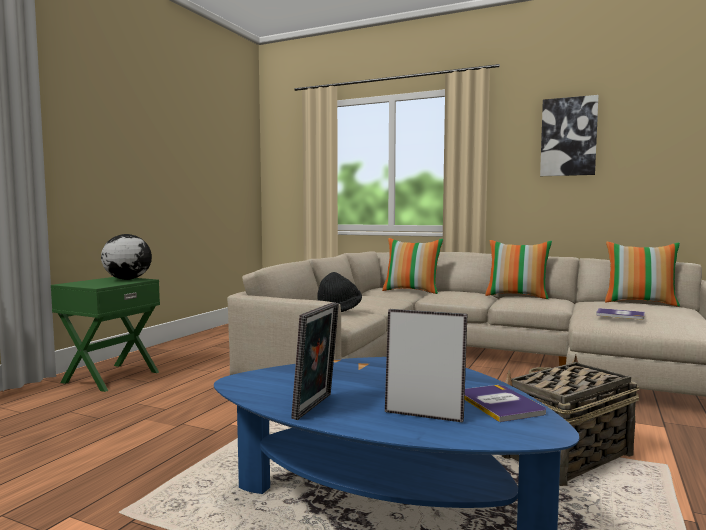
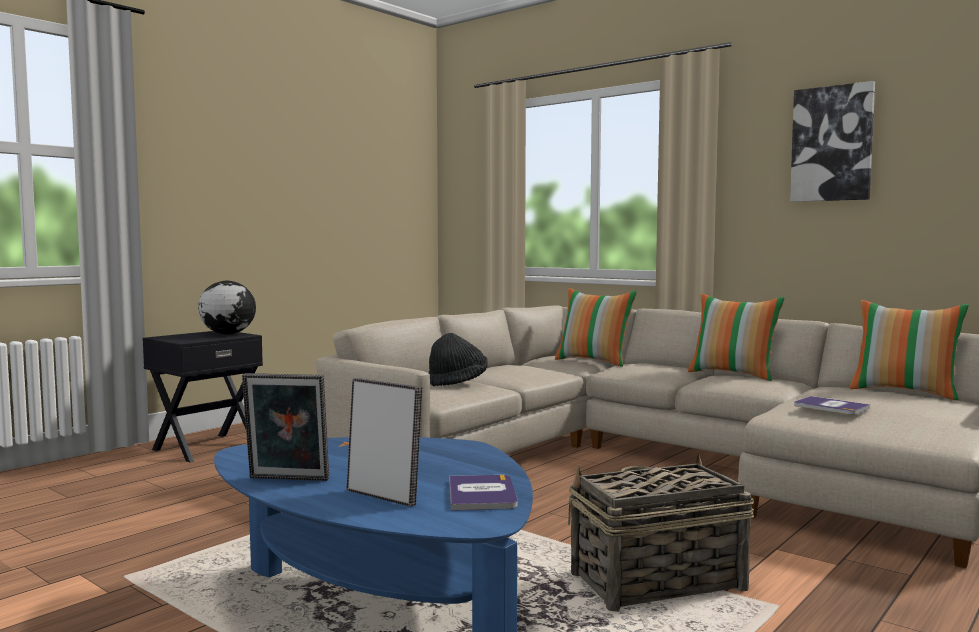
camera: 15 degrees right, 0 degrees up
(110, 377) = (206, 447): green nightstand -> black nightstand
(316, 406) = (287, 480): picture frame -> picture frame turned 60 degrees clockwise

